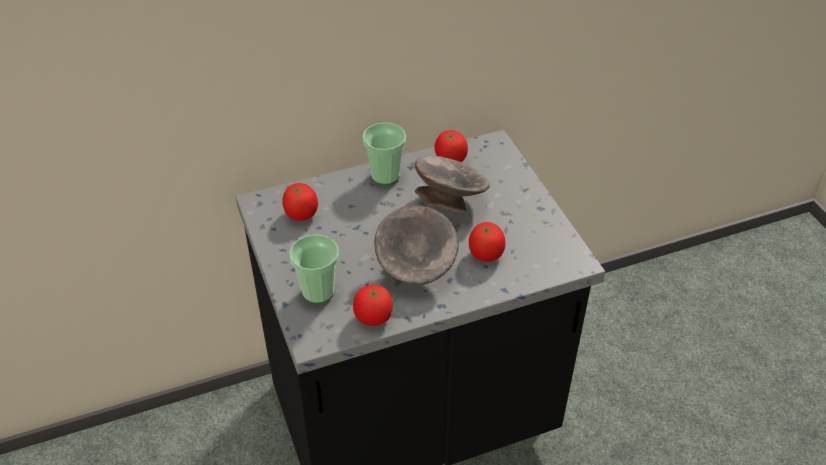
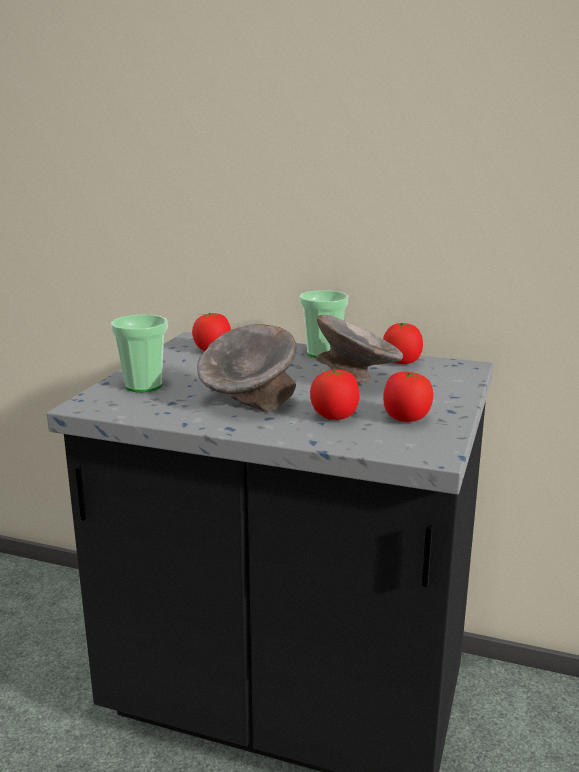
camera: 40 degrees right, 25 degrees down
(373, 318) = (156, 412): tomato -> tomato (406, 419)

